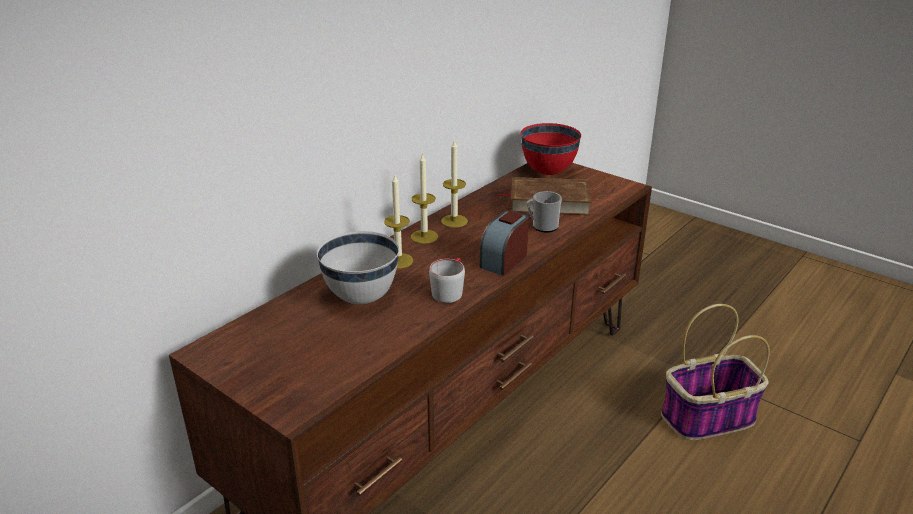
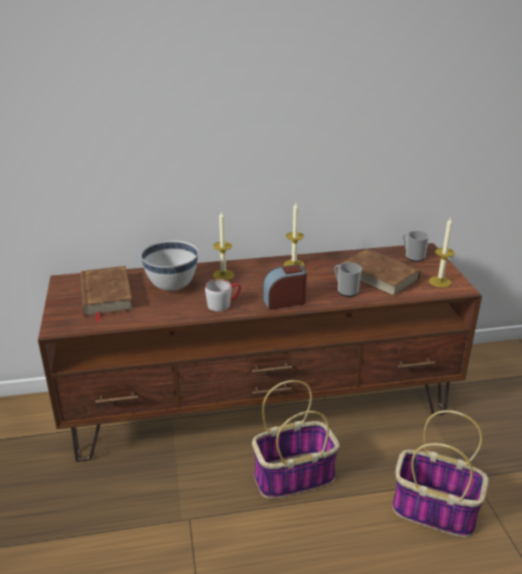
camera: 40 degrees right, 0 degrees up
(294, 344) = (105, 296): none -> brown book
(424, 236) = (260, 267): candle -> candle (440, 282)
(548, 172) = (412, 256): red bowl -> mug
(570, 460) = (294, 476): none -> basket

